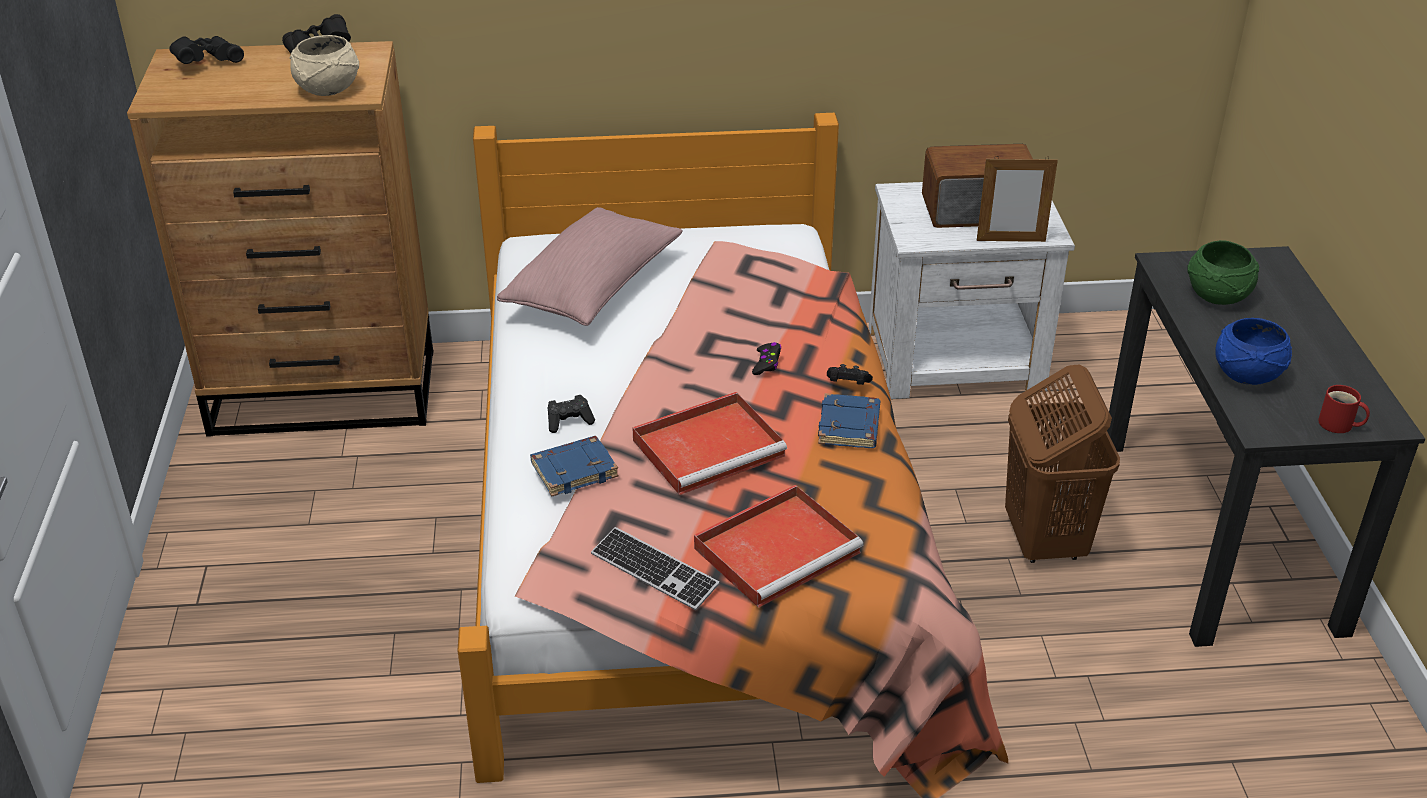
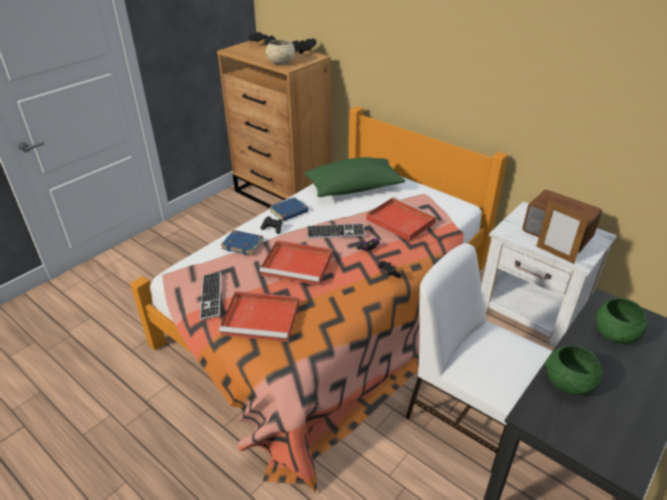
camera: 45 degrees right, 0 degrees up
(593, 288) = (354, 189): pink pillow -> green pillow
(687, 368) = (335, 232): none -> keyboard
(746, 301) = (399, 221): none -> red tray
(850, 427) = (363, 290): blue book -> blue book (289, 212)
(1044, 540) = (467, 412): brown laundry basket -> white chair
(1246, 375) = (567, 383): blue bowl -> green bowl
(1338, 425) = (587, 448): red mug -> none

